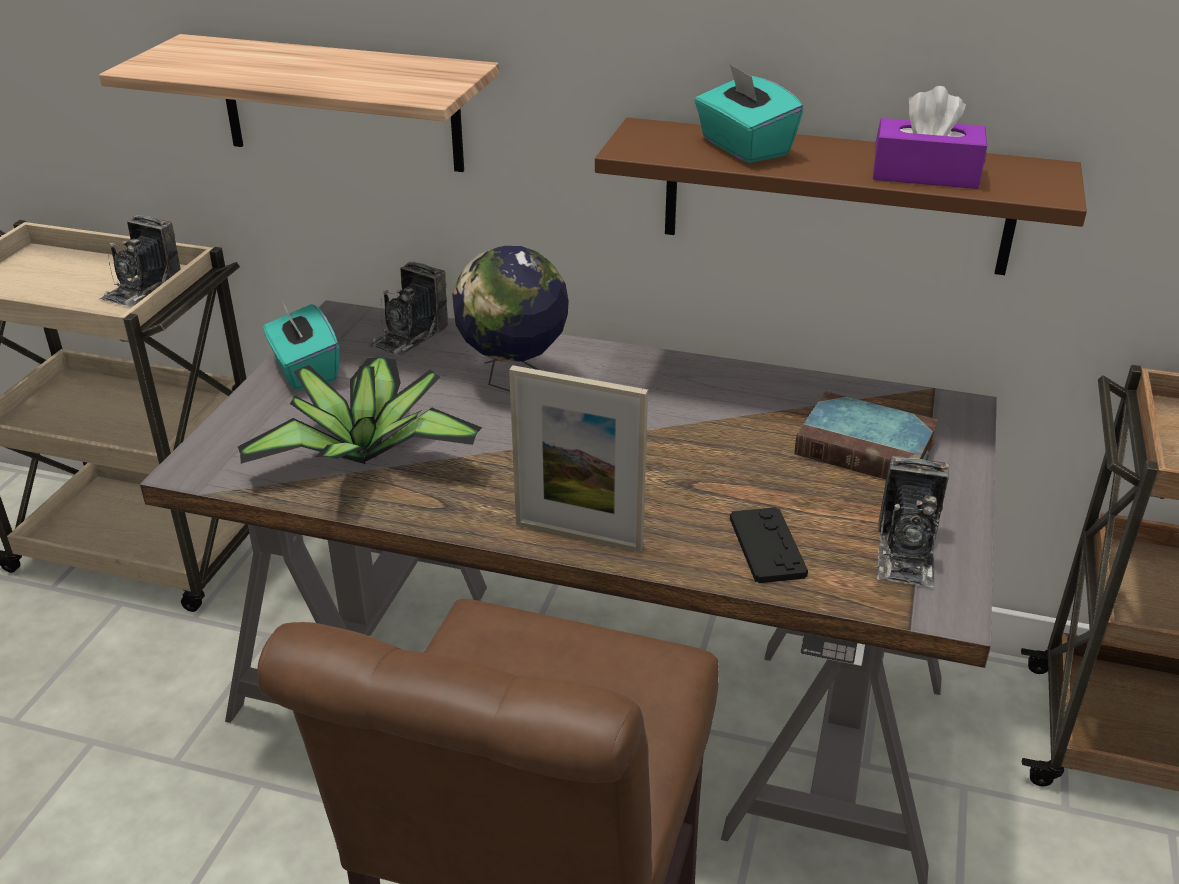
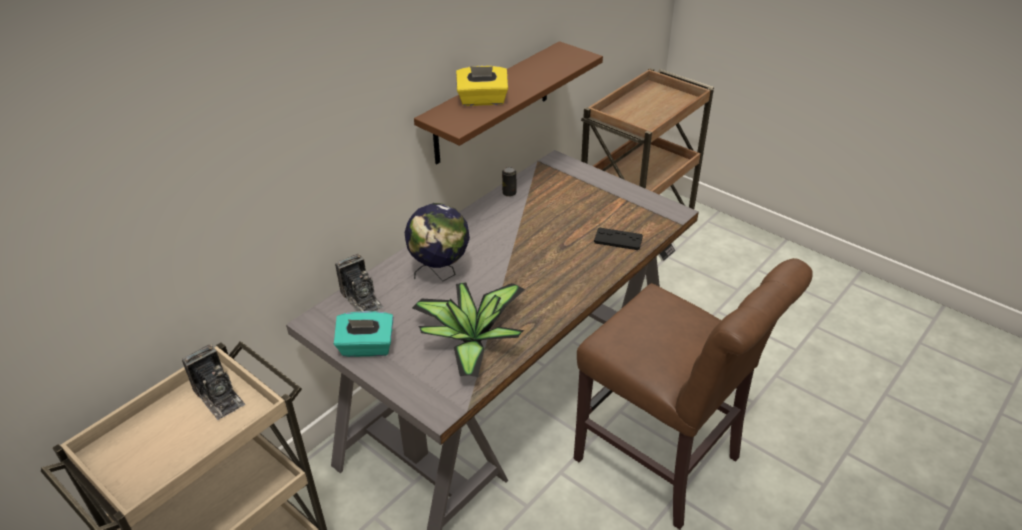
camera: 65 degrees left, 5 degrees up
(340, 103) = (273, 201): shelf -> none
(578, 535) = (582, 287): picture frame -> none
(743, 147) = (482, 100): turquoise tissue box -> yellow tissue box
(796, 385) = (509, 193): none -> can
(868, 448) = (569, 192): book -> none
(906, 552) = (639, 208): camera -> none
(925, 174) = (546, 72): purple tissue box -> none

